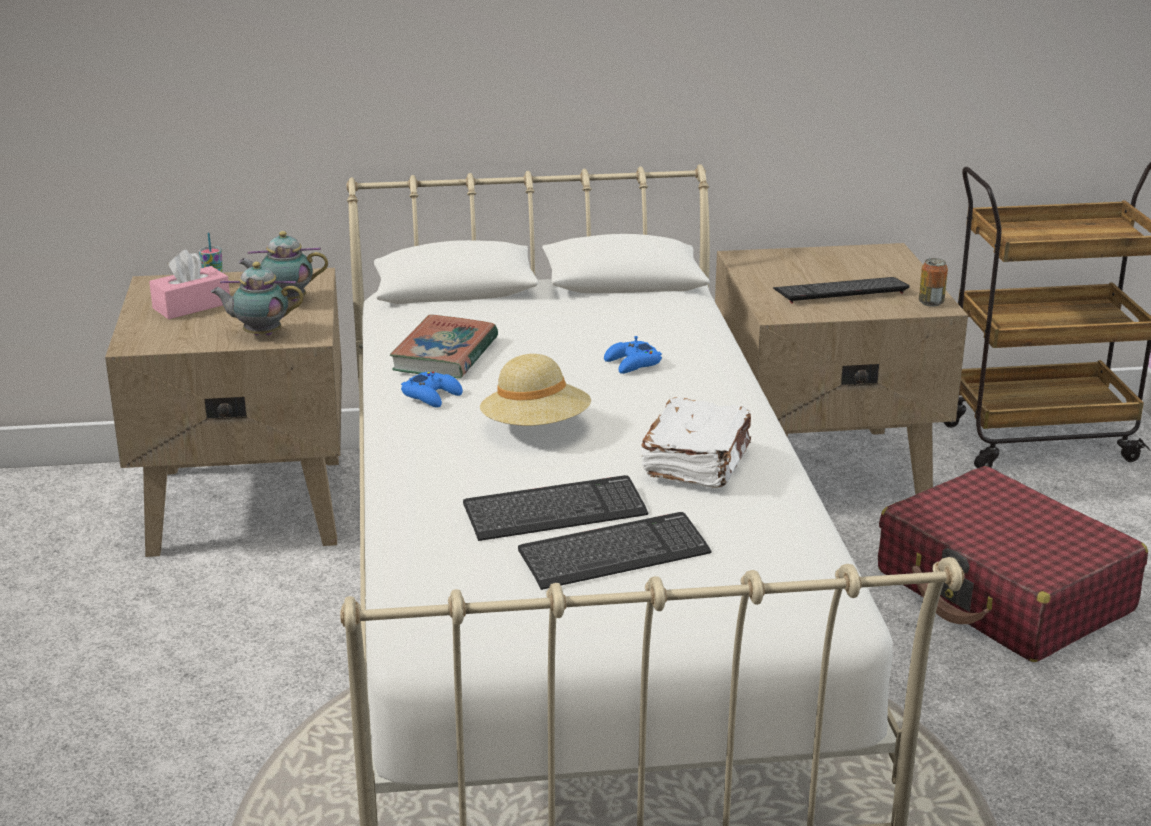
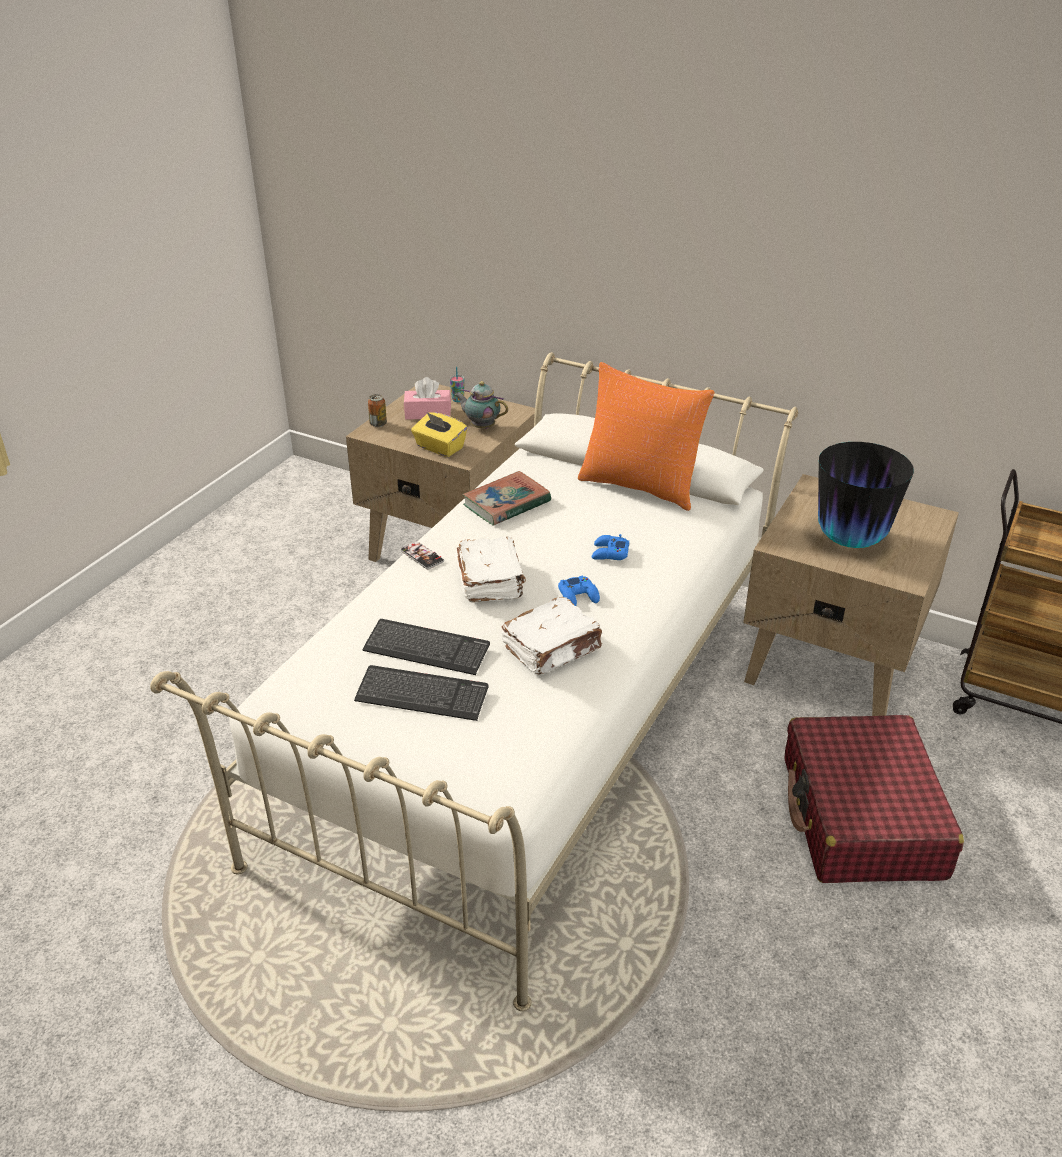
camera: 35 degrees right, 10 degrees up
(260, 334) = (439, 448): teapot -> yellow tissue box
(414, 432) = (422, 556): none -> phone
(432, 395) = (463, 532): blue game controller -> blue game controller (578, 596)
(536, 428) = (490, 581): beige hat -> white book
(577, 300) = (640, 487): none -> orange pillow
(841, 291) = (850, 540): keyboard -> vase
(931, 303) = (907, 575): can -> can (378, 424)

